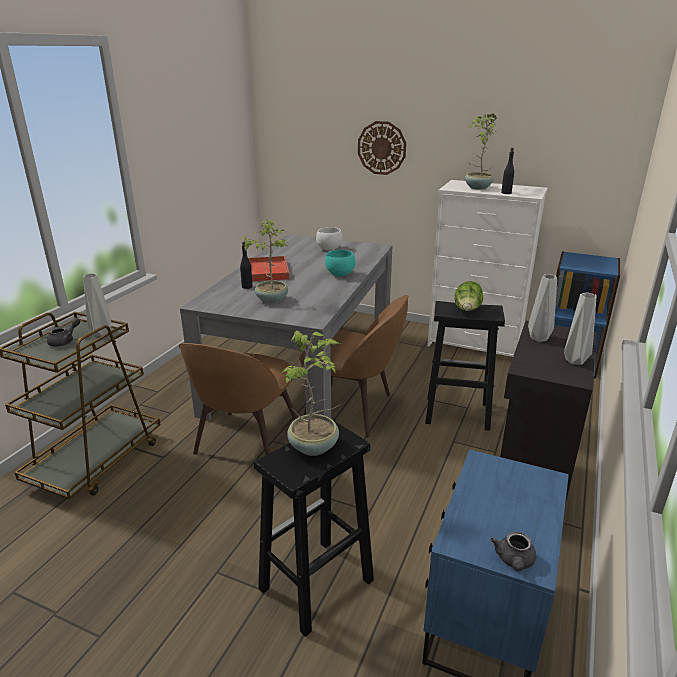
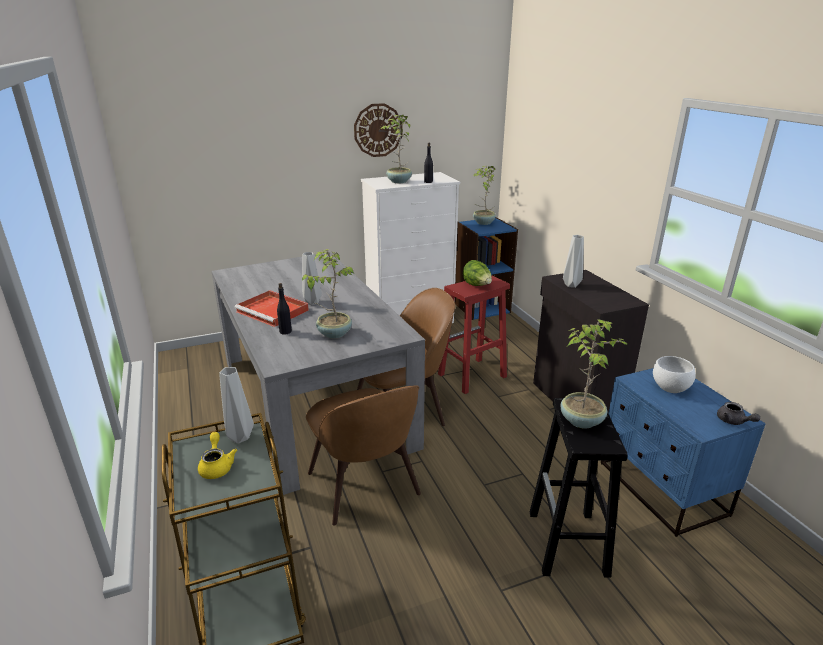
camera: 45 degrees left, 0 degrees up
(65, 341) = (217, 466): grey teapot -> yellow teapot
(328, 249) = (284, 272): white bowl -> white bowl (670, 388)
(339, 274) = (342, 291): turquoise bowl -> none
(381, 148) = (285, 158): wall clock -> wall clock (378, 130)
(456, 413) = (471, 376): black stool -> red stool
(573, 360) = (611, 291): grey vase -> grey vase (311, 302)
(589, 259) = (483, 223): none -> potted plant

